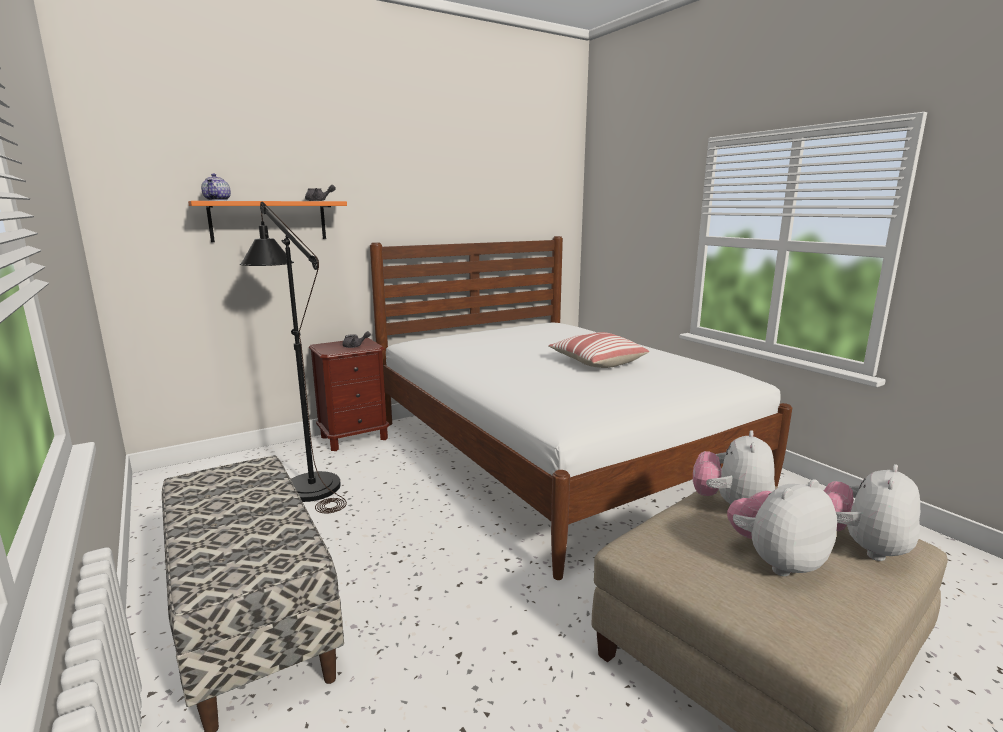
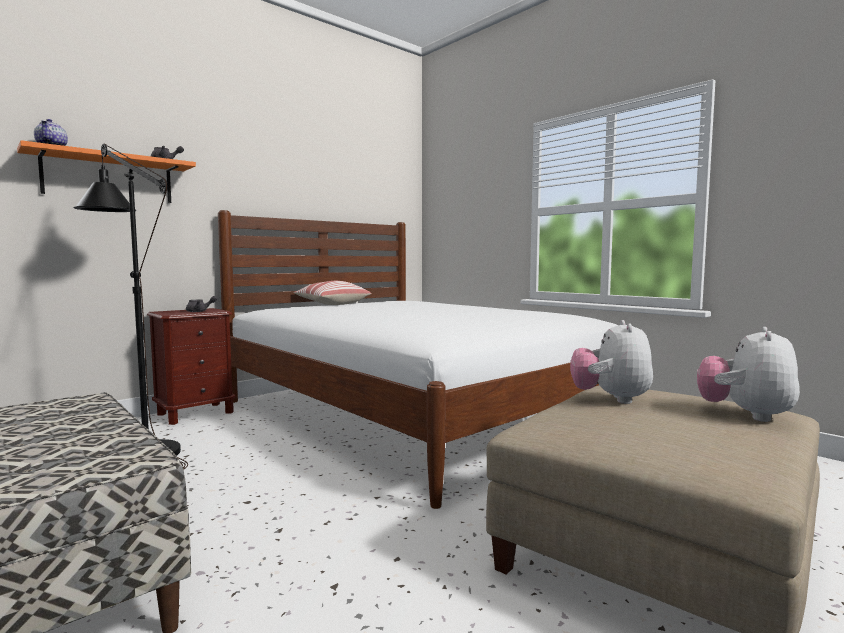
camera: 10 degrees left, 10 degrees down
(596, 362) = (451, 312): pillow -> pillow (332, 304)
(775, 561) = (673, 426): plush toy -> none

